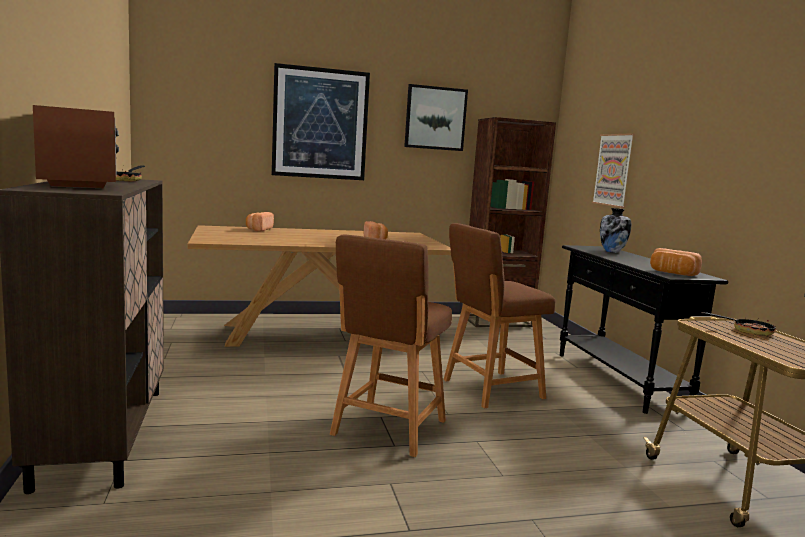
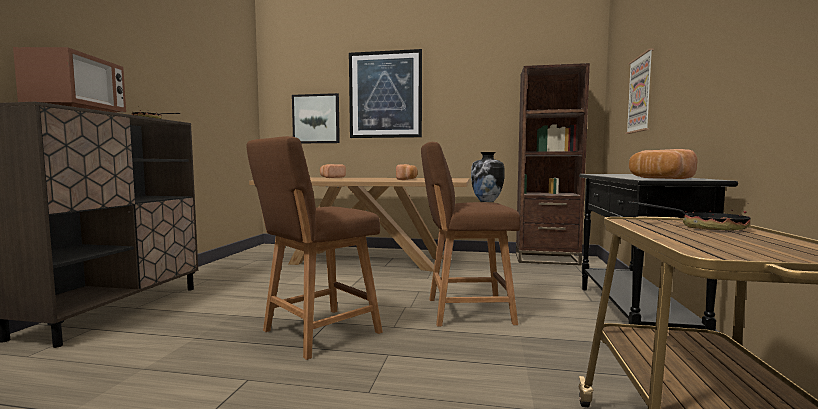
camera: 25 degrees right, 5 degrees down
(435, 118) = (481, 79): picture -> picture (316, 119)
(612, 252) = (627, 174): vase -> vase (487, 201)

